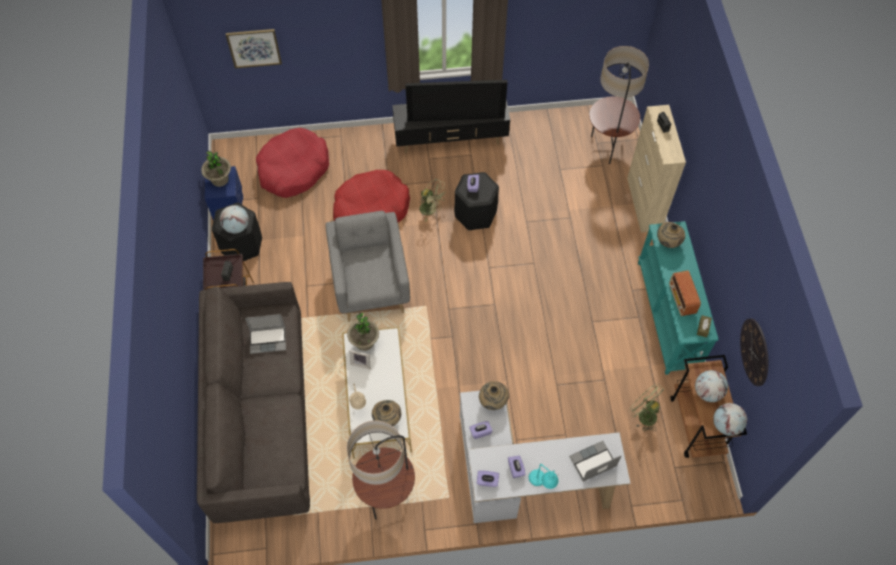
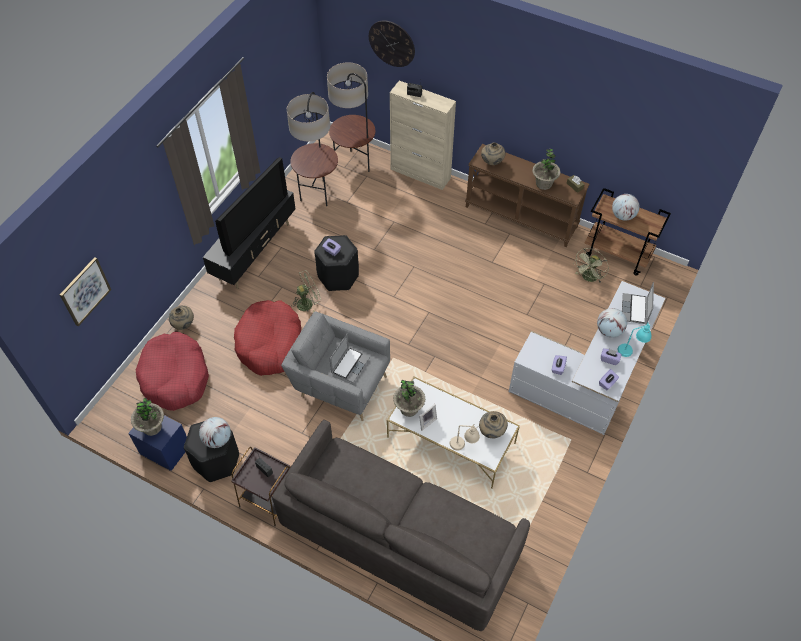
camera: 55 degrees left, 5 degrees down
(268, 339) = (357, 474): laptop -> laptop (350, 364)
(387, 496) = (541, 482): floor lamp -> floor lamp (318, 193)
(492, 402) = (538, 345): beige vase -> beige vase (184, 325)
(643, 415) = (588, 278): green fan -> green fan turned 45 degrees counterclockwise
(668, 315) = (521, 216): turquoise console table -> brown console table
(681, 300) = (544, 183): radio -> potted plant
(726, 425) = (654, 221): globe -> globe (609, 331)
(754, 352) = (642, 152): wall clock -> wall clock (392, 43)

